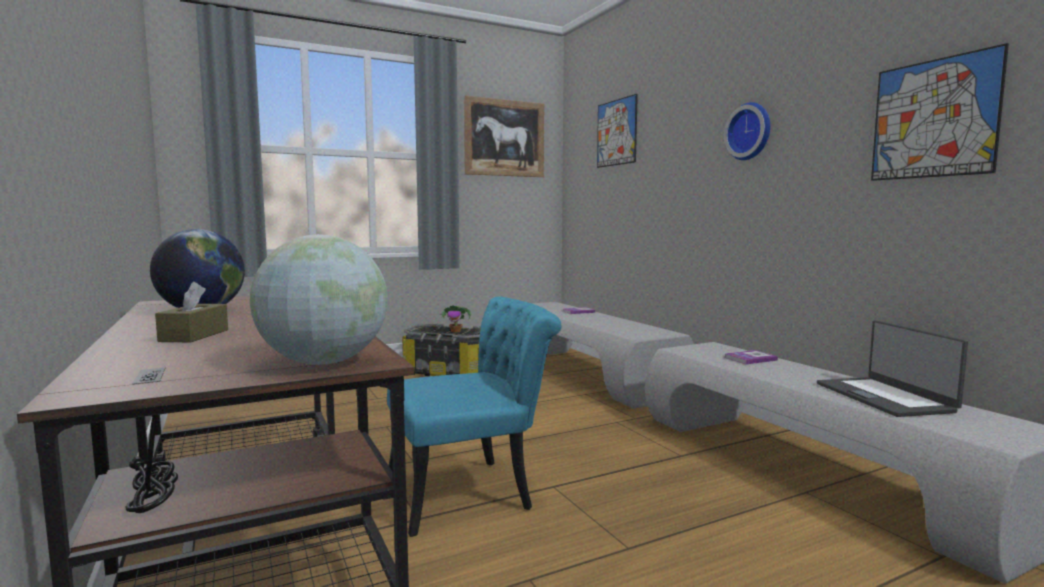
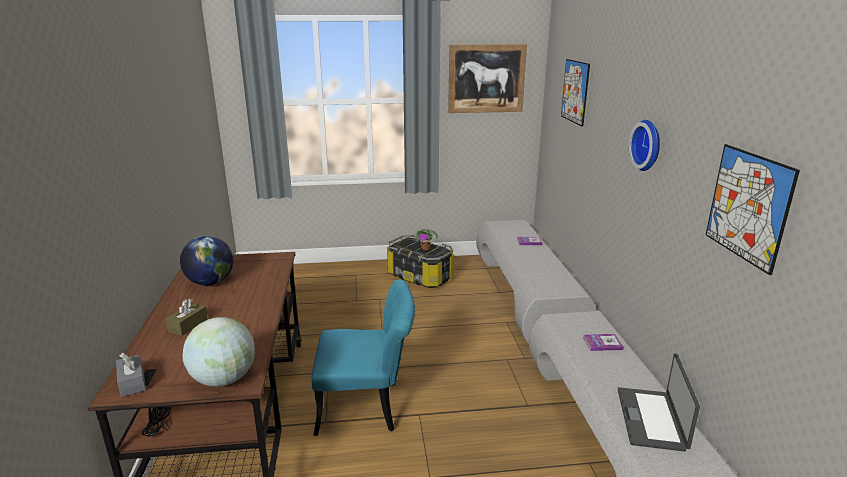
camera: 20 degrees right, 15 degrees up
(119, 380) = (132, 382): none -> grey tissue box

